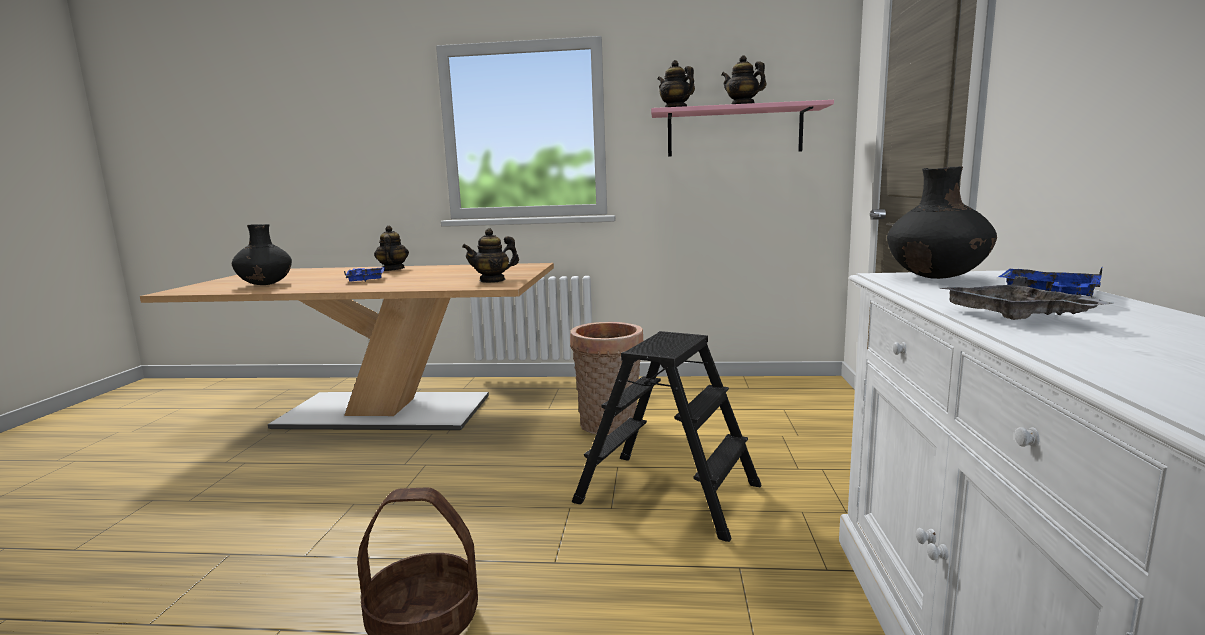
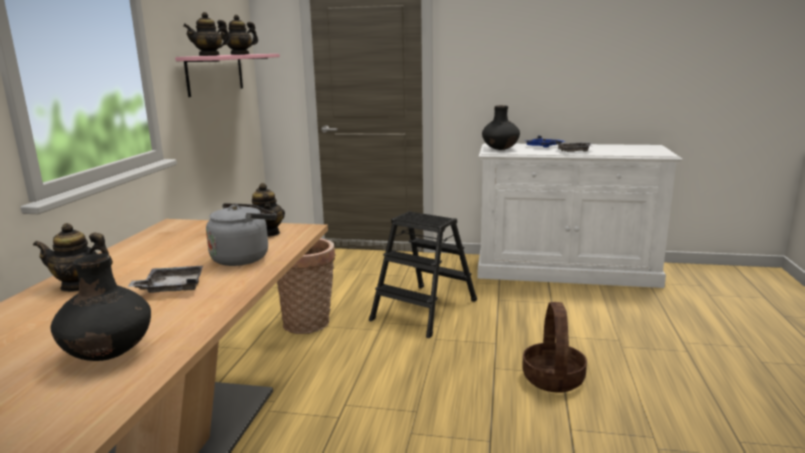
camera: 85 degrees left, 5 degrees up
(366, 280) = (171, 288): blue tray -> grey tray
(422, 283) = (243, 258): none -> grey kettle

